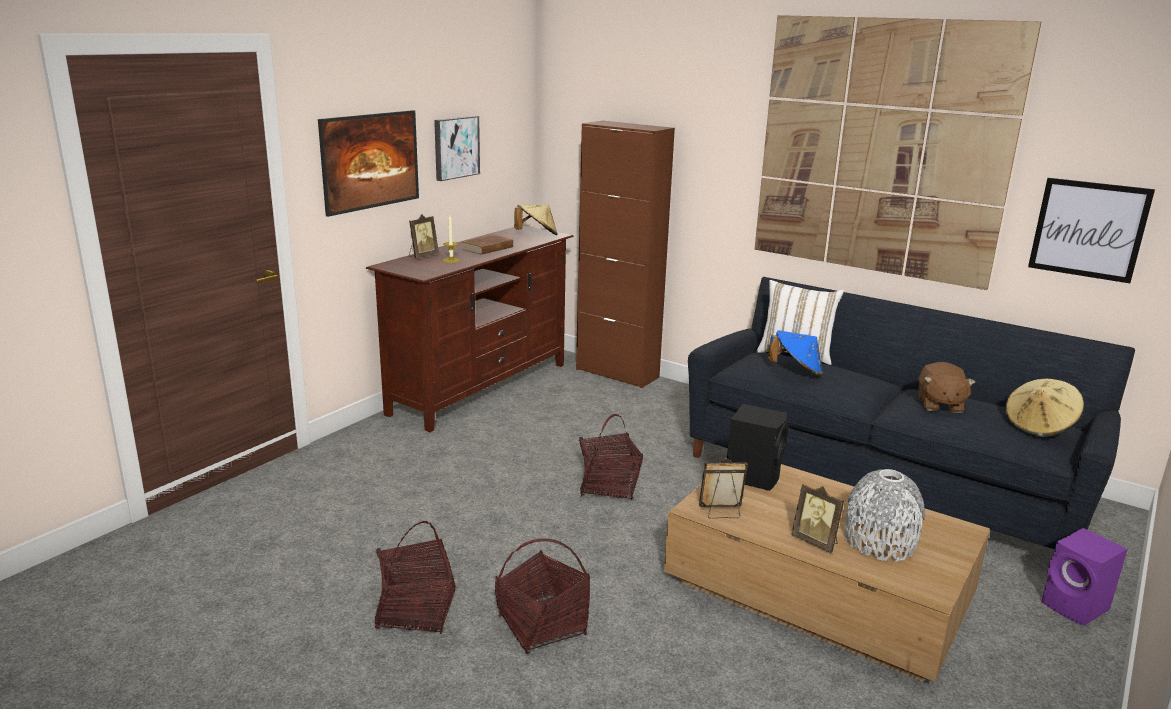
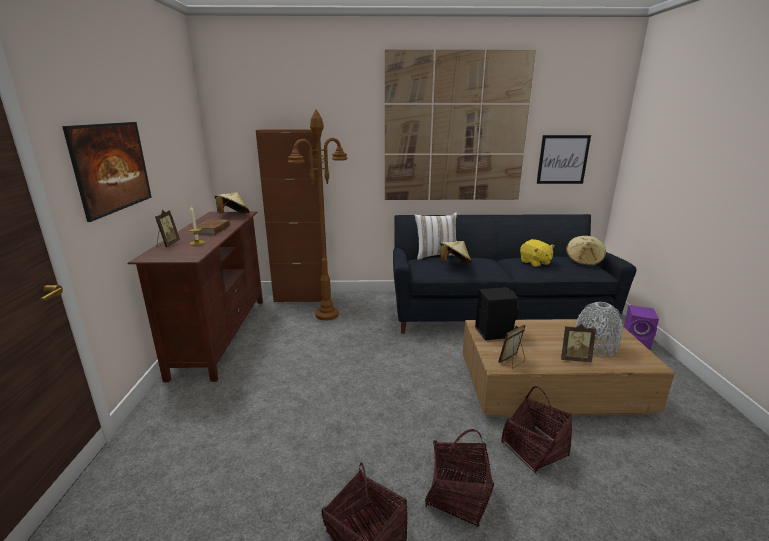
camera: 35 degrees left, 0 degrees up
(455, 147) = (165, 154): picture -> none
(609, 486) = (379, 371): basket -> basket (534, 449)
(623, 404) = (327, 315): none -> brown floor lamp
(796, 371) = (454, 264): blue hat -> beige hat
(939, 405) = (535, 263): brown plush toy -> yellow plush toy

